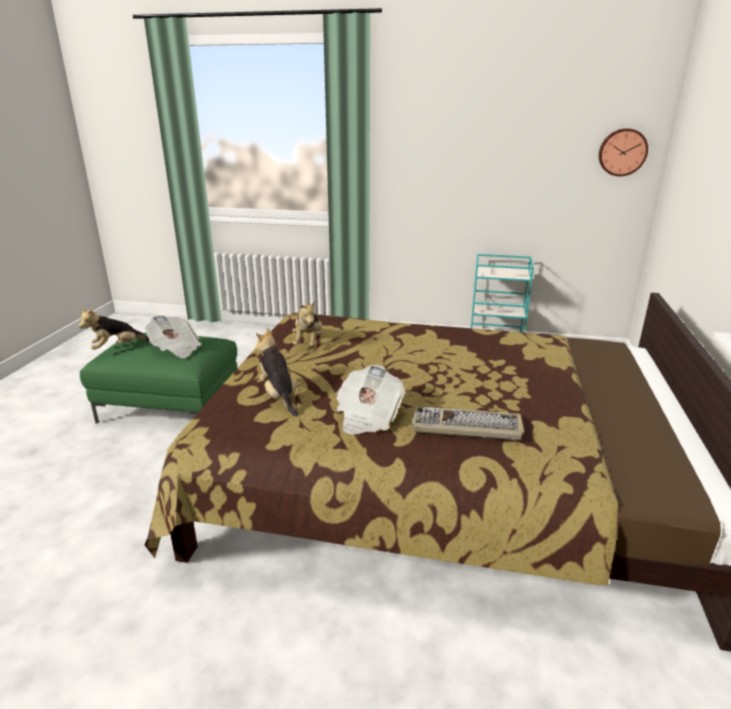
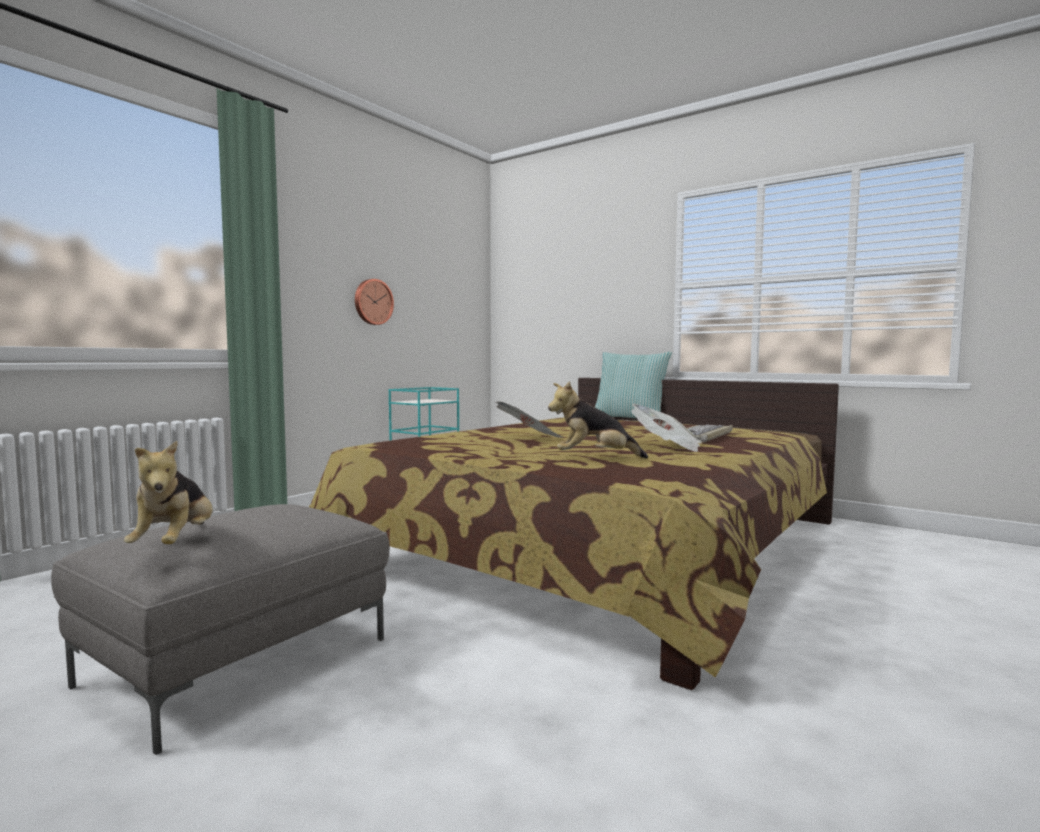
camera: 65 degrees left, 20 degrees down
(172, 406) = (239, 660): green ottoman -> grey ottoman
(175, 349) = (280, 515): newspaper -> newspaper (529, 438)
(308, 343) = (465, 445): plush toy -> none
(622, 152) = (468, 292): wall clock -> wall clock (372, 302)
(657, 367) = (629, 419): none -> pillow

